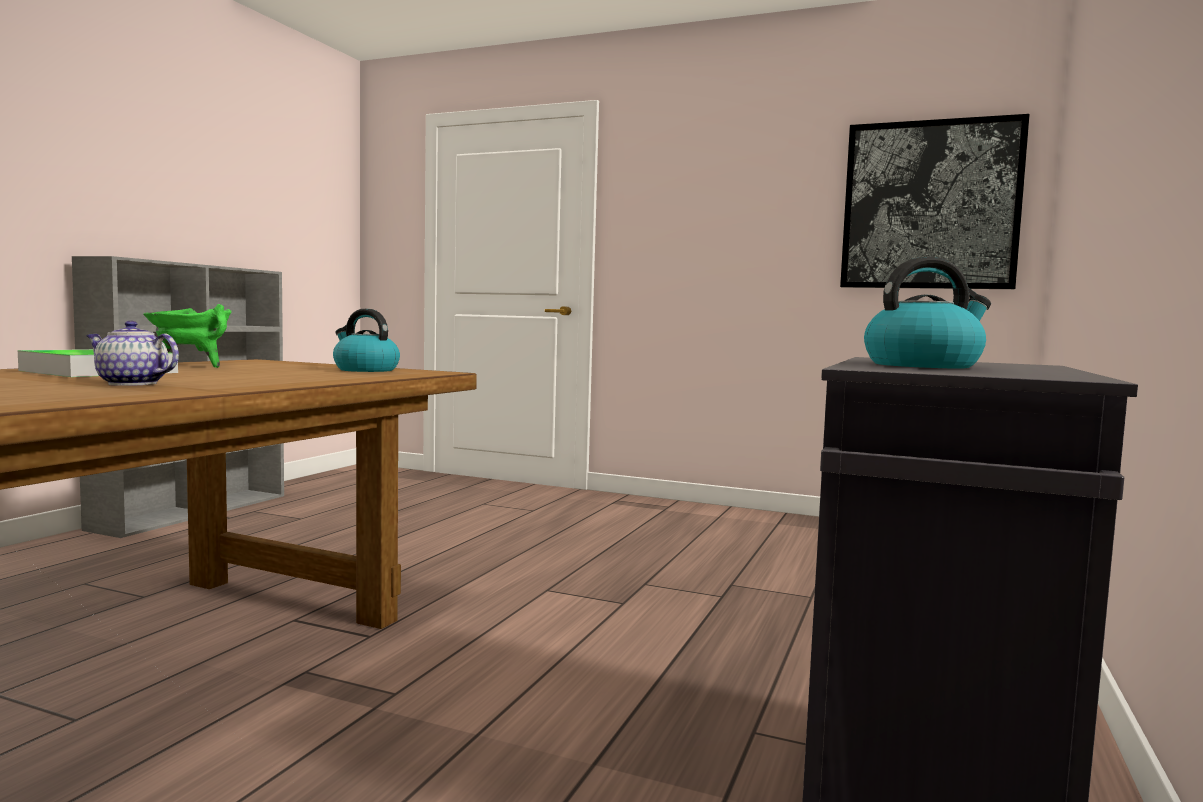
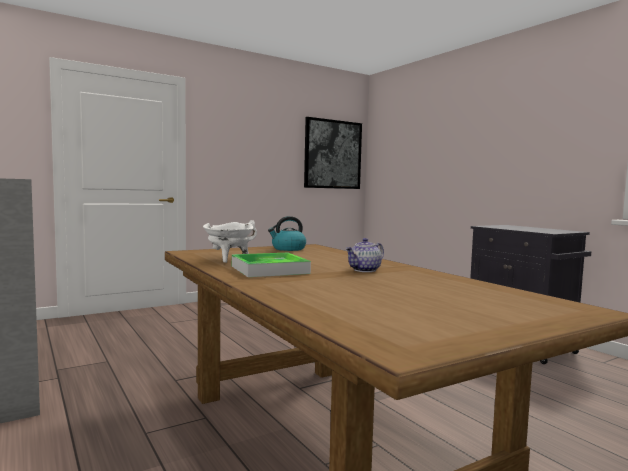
camera: 55 degrees left, 0 degrees up
(191, 366) = (229, 260): green cooking pot -> white cooking pot
(923, 365) = (530, 229): kettle -> none

